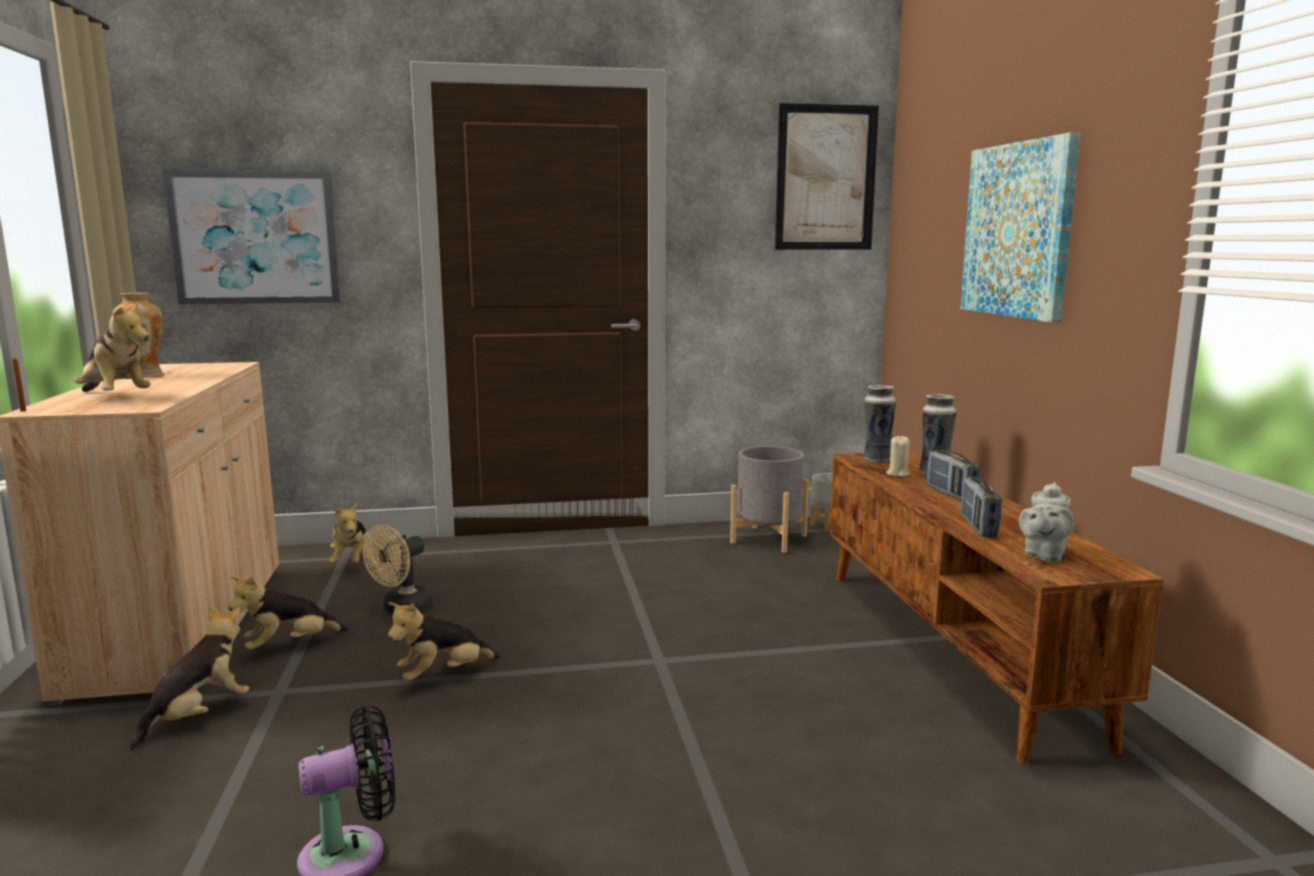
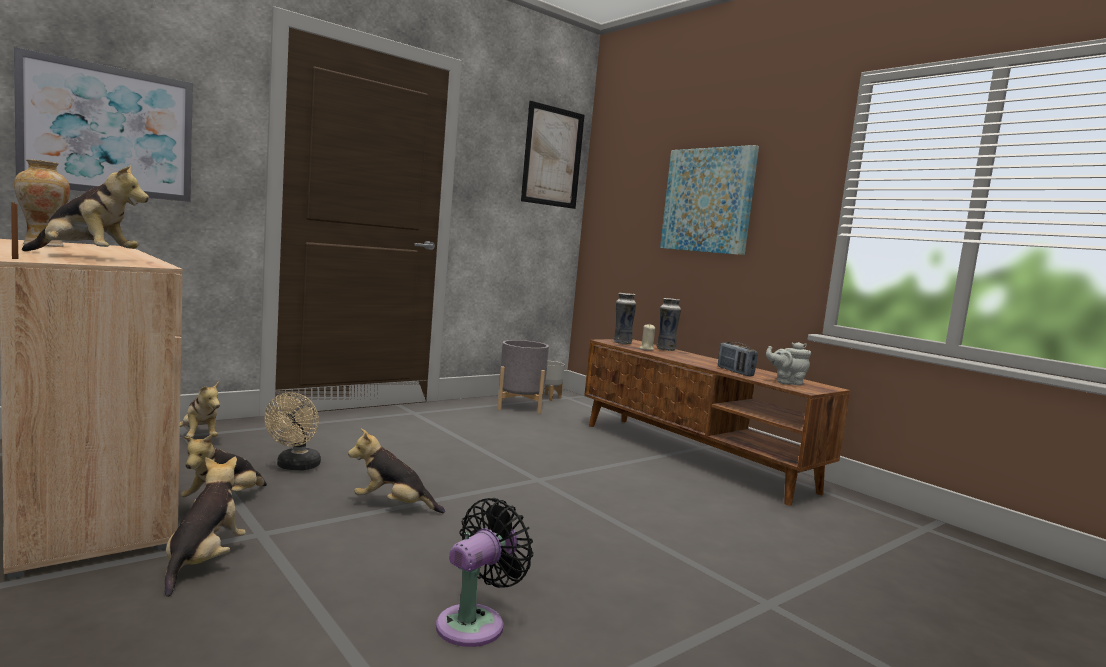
camera: 30 degrees left, 5 degrees down
(443, 675) = (393, 505): plush toy -> plush toy turned 75 degrees clockwise
(950, 494) = (692, 358): radio -> none
(1043, 555) = (786, 382): grey teapot -> grey teapot turned 90 degrees clockwise

